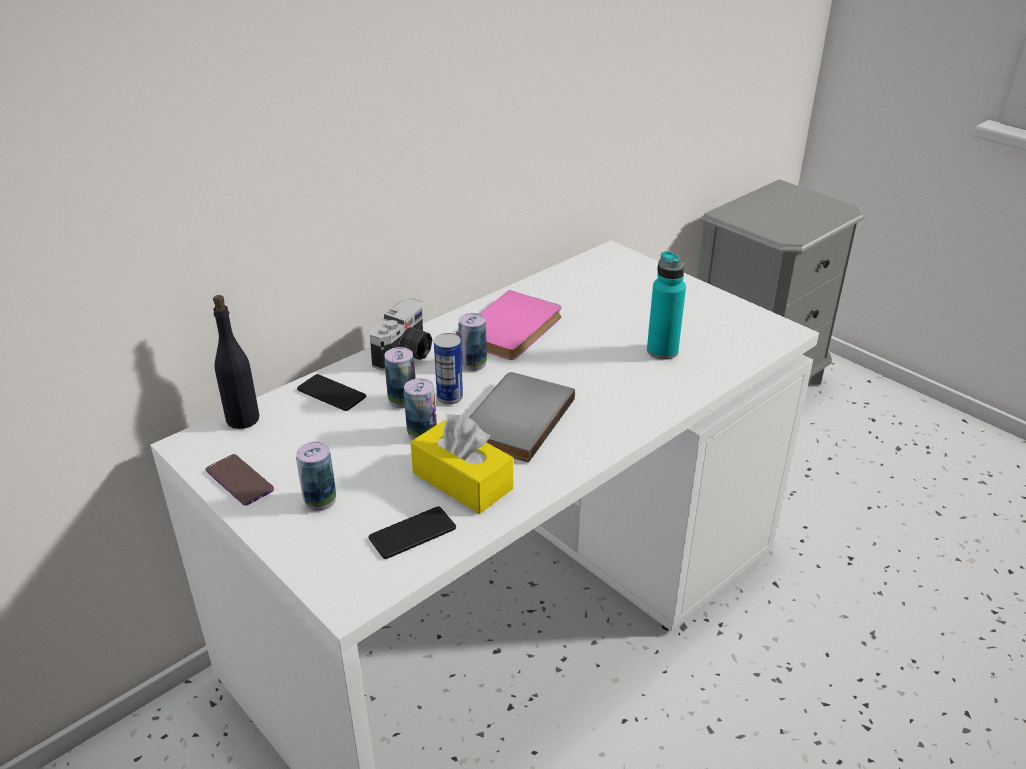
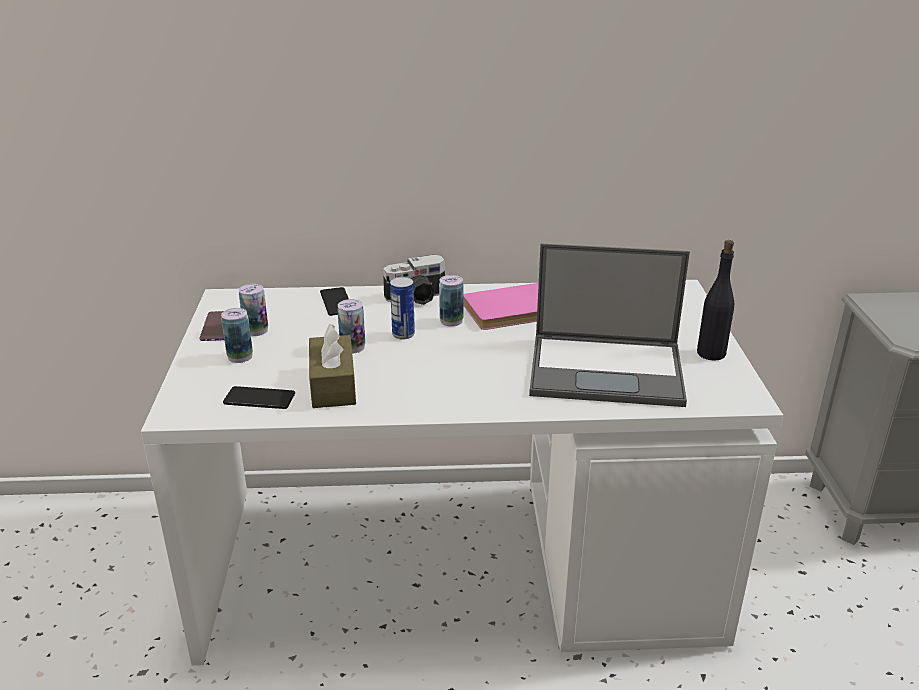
camera: 40 degrees right, 5 degrees down
(242, 419) = (268, 295): black bottle -> black bottle (711, 353)
(402, 400) = (371, 323): can -> can (256, 330)
(462, 481) = (333, 385): yellow tissue box -> brown tissue box
(514, 419) = (424, 365): grey book -> none
(662, 351) = (608, 369): turquoise bottle -> laptop

